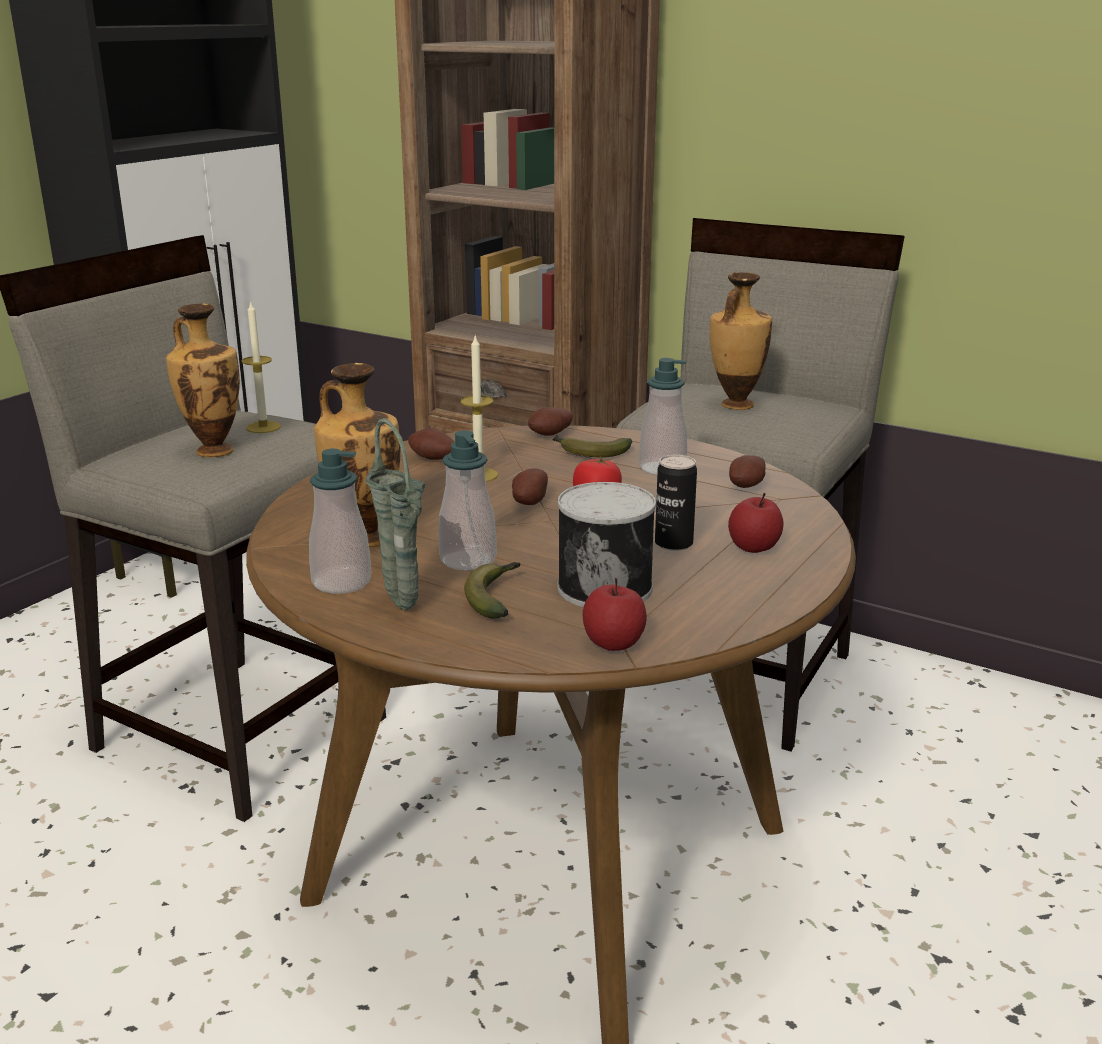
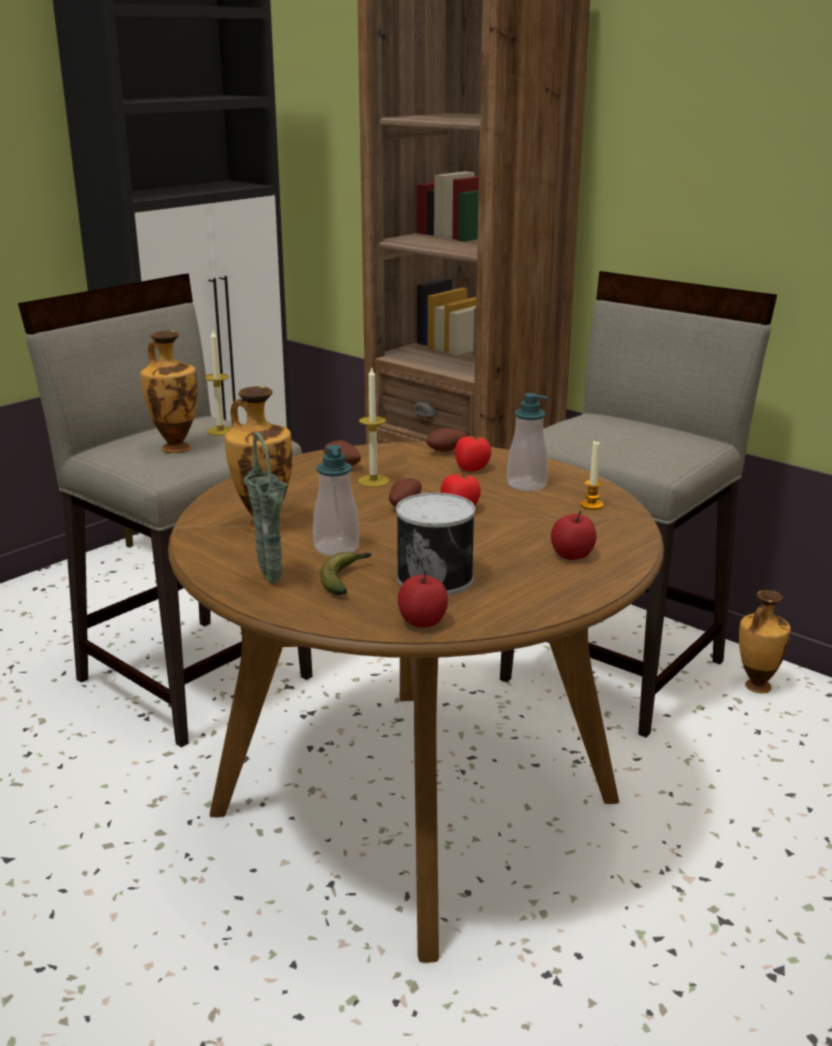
camera: 10 degrees right, 0 degrees up
(341, 582) = (232, 558): soap dispenser -> none
(589, 453) = (471, 468): banana -> tomato
(673, 543) = (507, 547): can -> none
(735, 405) = (616, 435): vase -> vase (756, 687)
(747, 487) = (591, 505): potato -> candle

